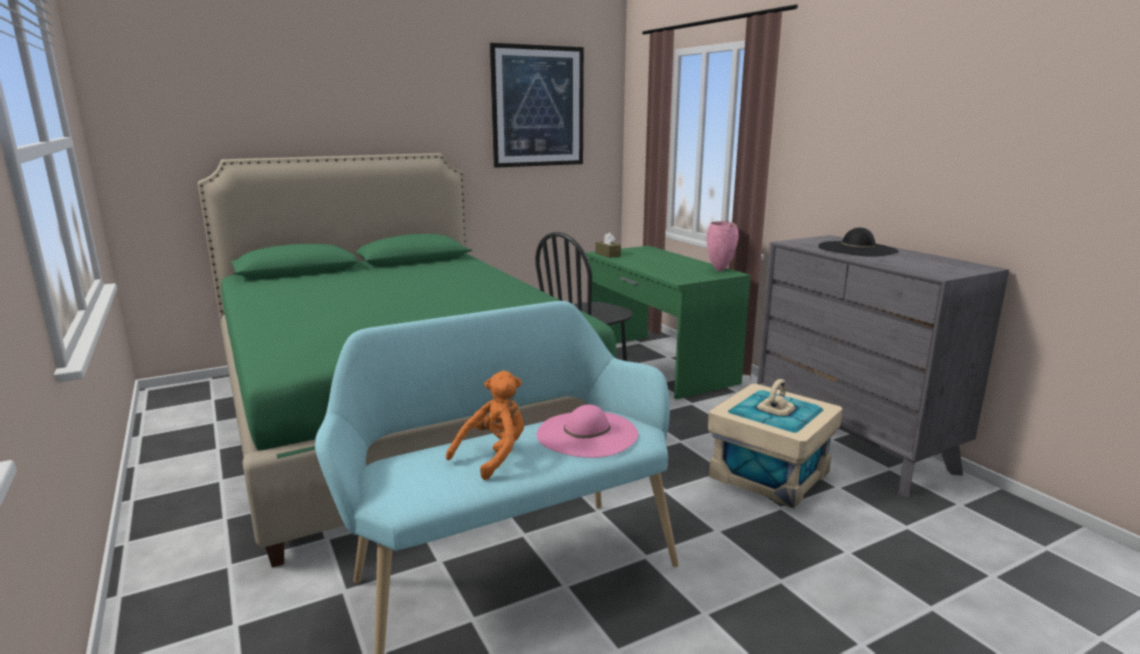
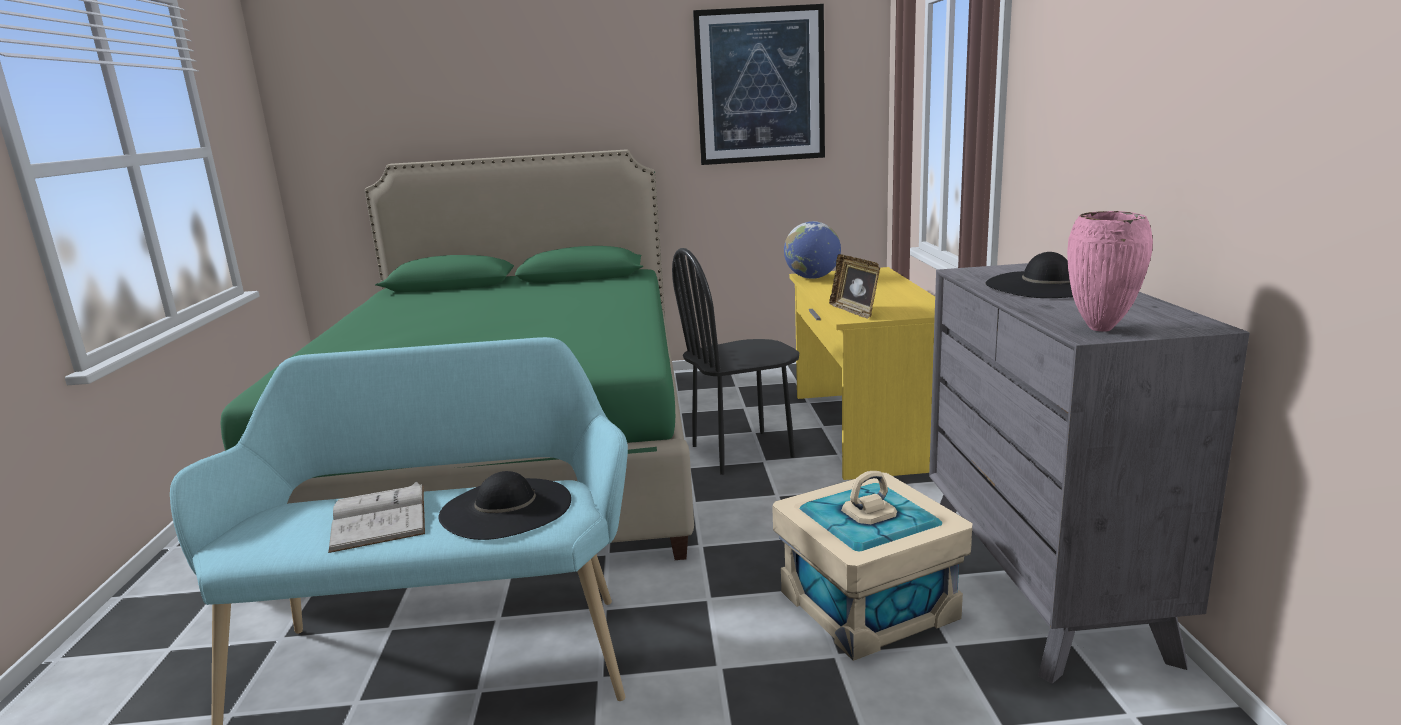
camera: 25 degrees right, 0 degrees up
(494, 456) = (379, 517): orange plush toy -> white book
(587, 434) = (506, 508): pink hat -> black hat
(607, 254) = (812, 278): brown tissue box -> globe
(657, 364) = (865, 429): green desk -> yellow desk
(676, 276) = (854, 311): none -> picture frame
(720, 270) = (930, 306): pink vase -> pink vase (1102, 329)

